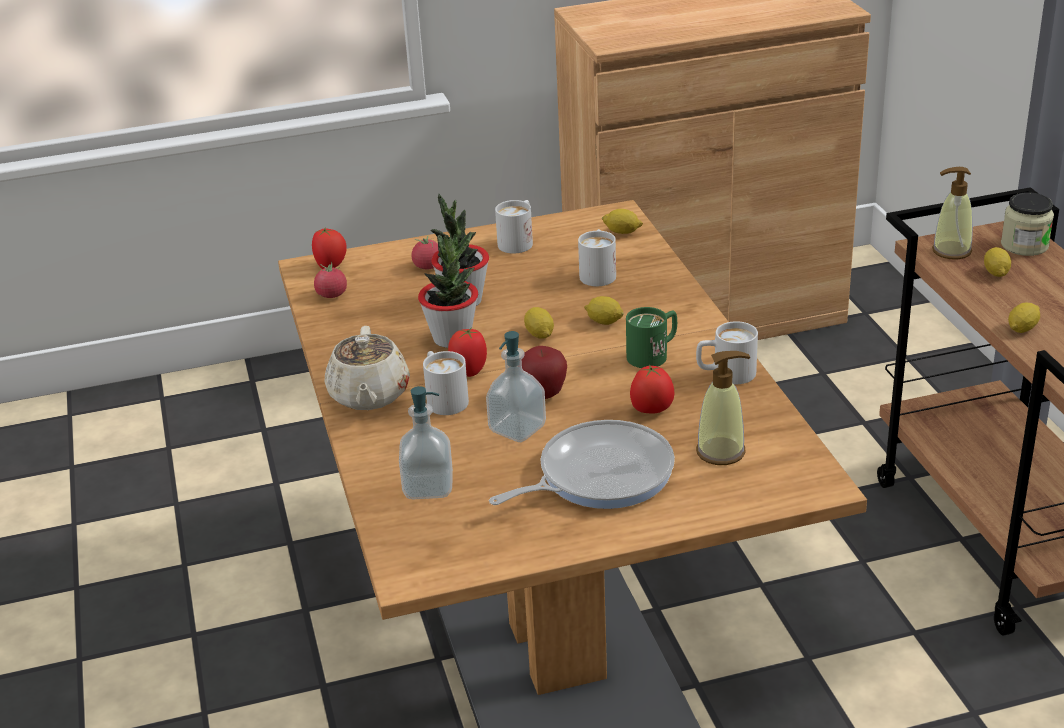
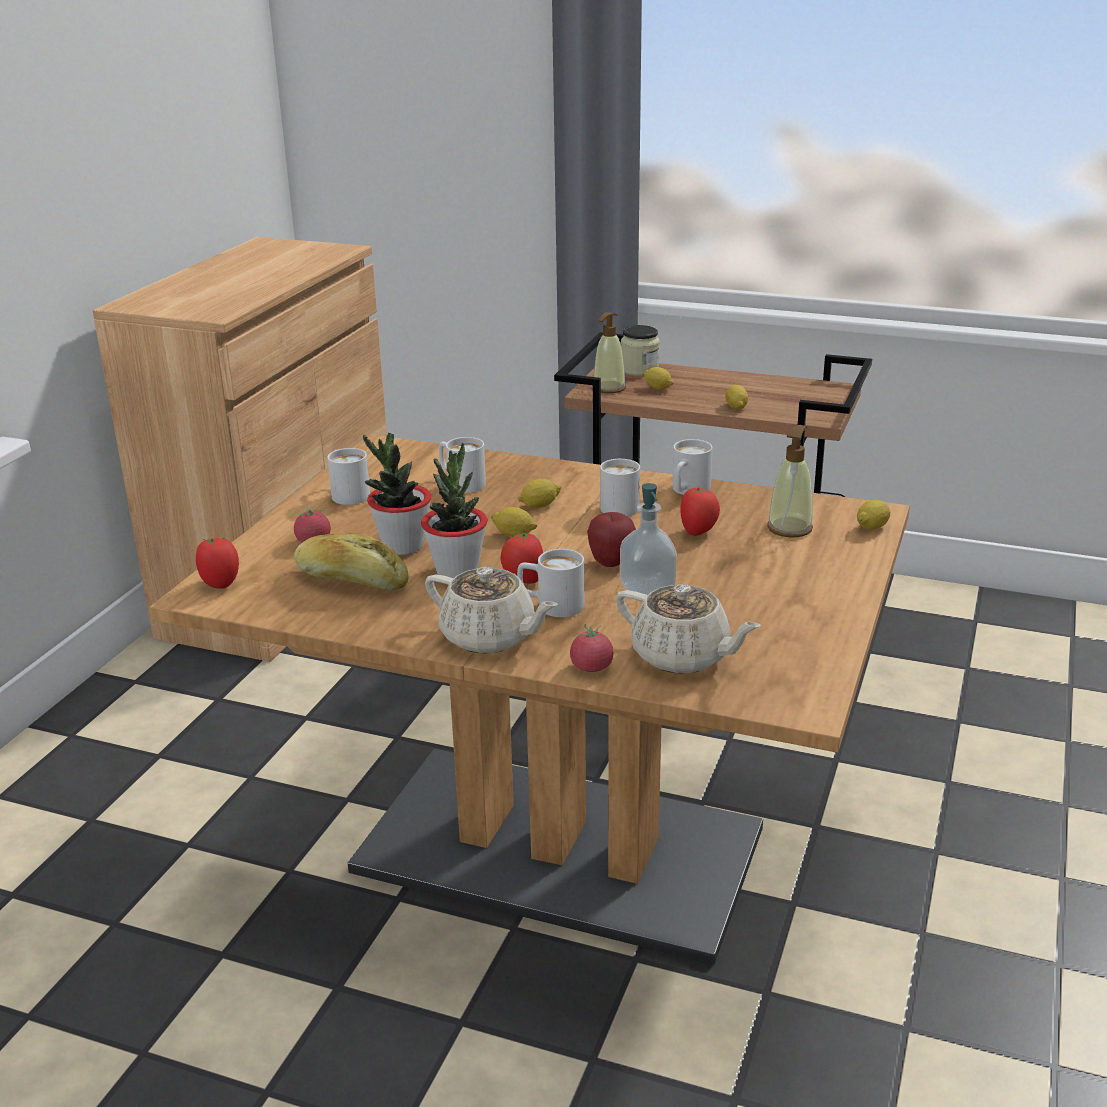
camera: 55 degrees left, 5 degrees down
(332, 295) = (275, 600): tomato -> tomato (591, 667)
(390, 307) = (351, 579): none -> bread
(428, 487) = (682, 656): soap dispenser -> beige teapot
(598, 476) = (762, 581): frying pan -> none
(622, 232) = (414, 453): lemon -> lemon (872, 527)
(654, 354) = (619, 504): green mug -> white mug

